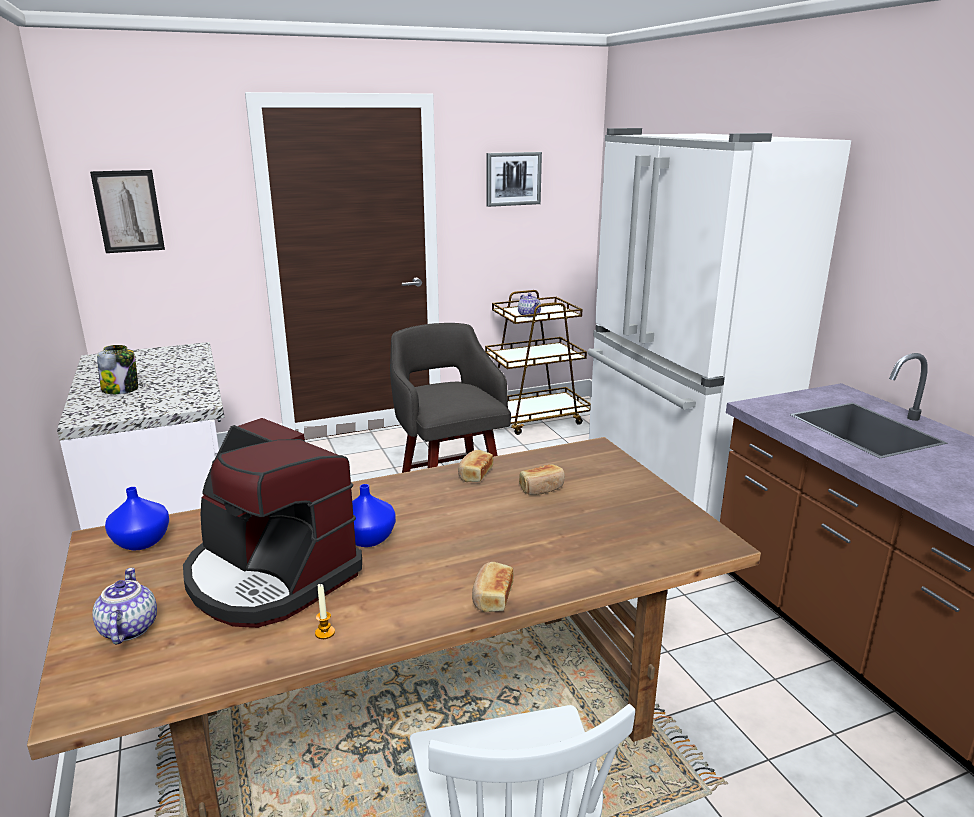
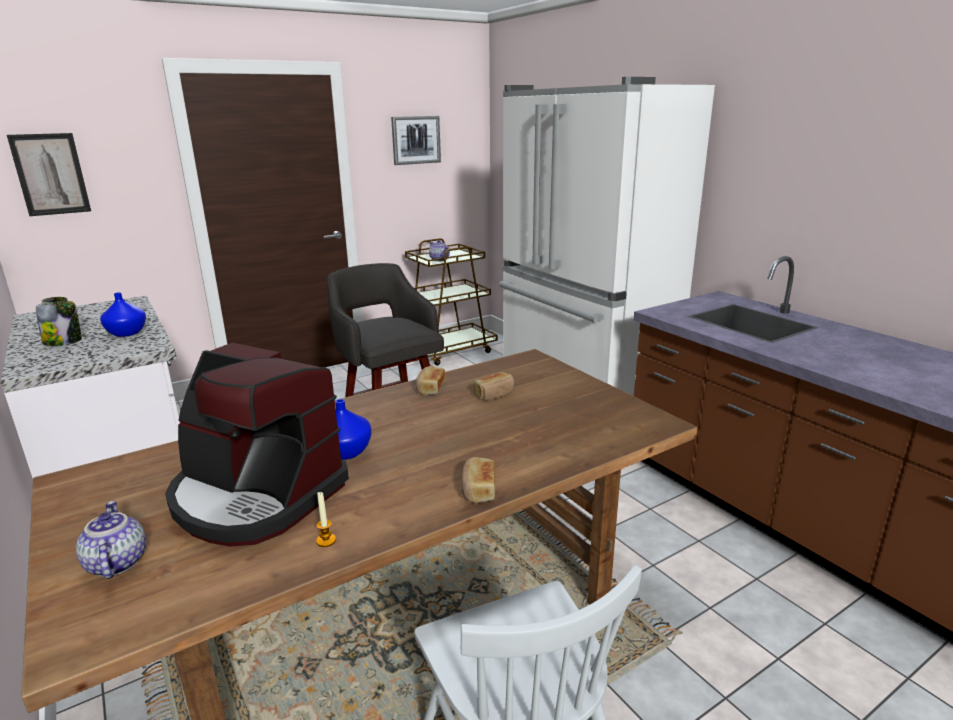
camera: 10 degrees left, 0 degrees up
(142, 541) = (113, 478): blue vase -> blue vase (127, 333)

